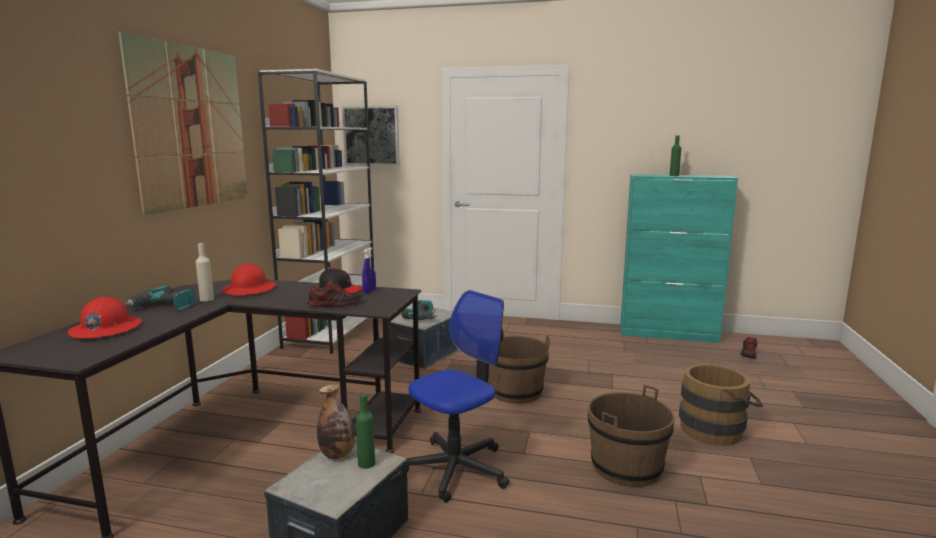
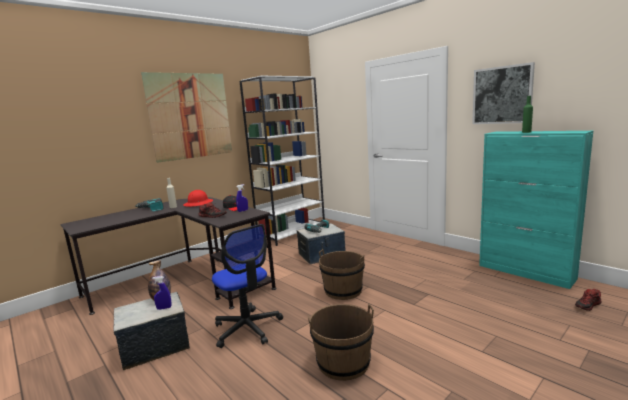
camera: 35 degrees right, 0 degrees up
(105, 329) = (114, 217): red hard hat -> none
(366, 463) = (164, 308): green bottle -> blue spray bottle
(371, 135) = (330, 111): picture -> picture (502, 95)
(456, 469) = (247, 328): office chair -> office chair turned 60 degrees clockwise
(716, 430) = (454, 360): brown bucket -> none

